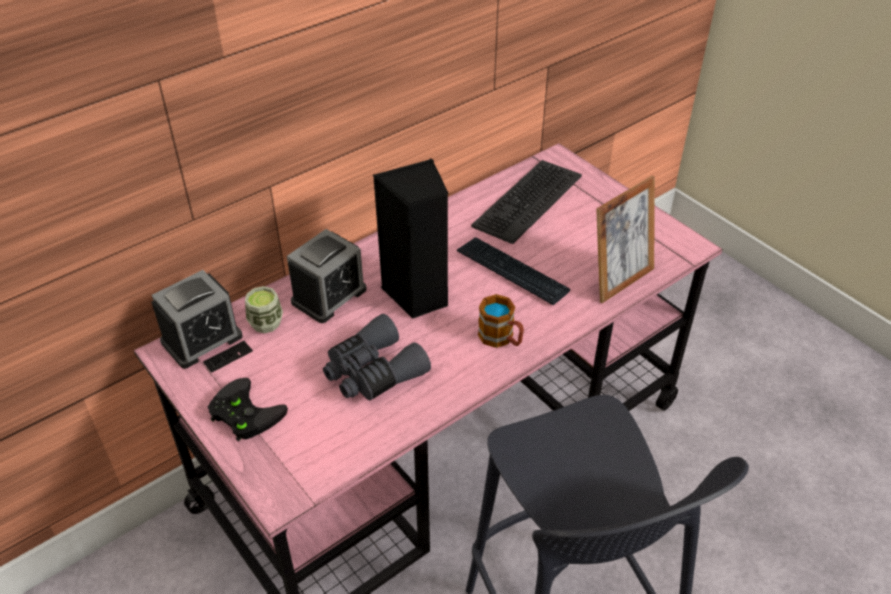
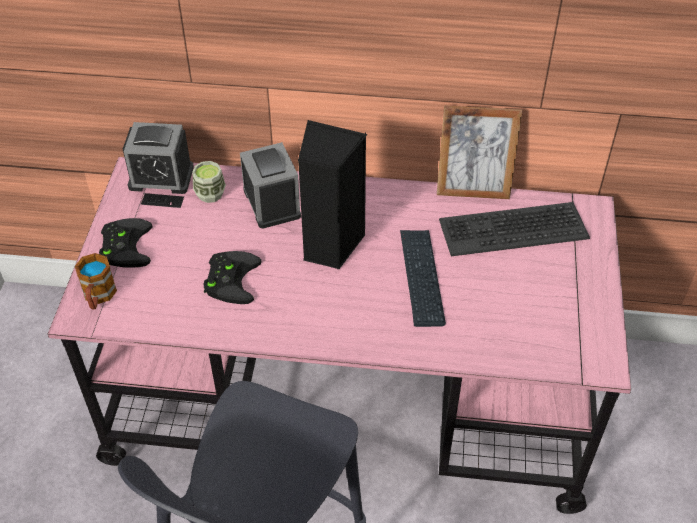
camera: 45 degrees right, 5 degrees up
(329, 296) = (272, 203): alarm clock -> alarm clock turned 105 degrees counterclockwise
(372, 372) = (230, 278): grey binoculars -> black game controller
(501, 338) = (344, 322): mug -> mug (98, 296)
(619, 280) = (498, 347): picture frame -> picture frame (472, 189)

